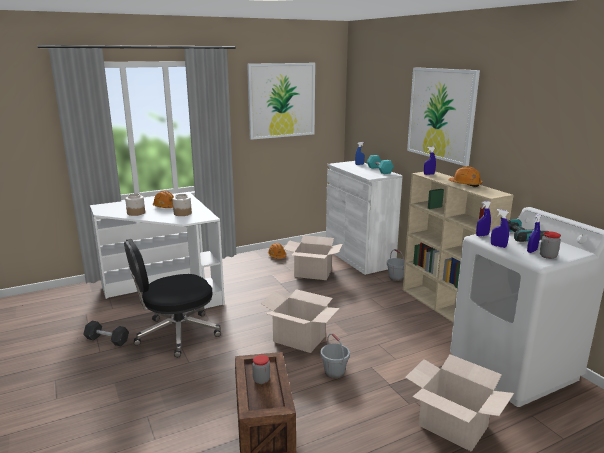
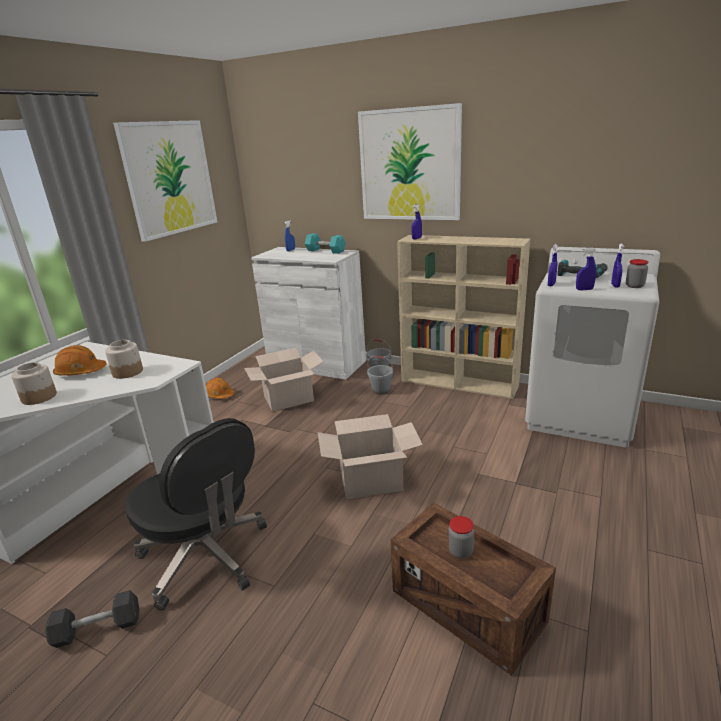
camera: 35 degrees left, 5 degrees up
(176, 334) = (206, 557): black office chair -> black office chair turned 75 degrees counterclockwise
(334, 372) = (454, 499): grey bucket -> grey bucket (381, 390)
(453, 426) = (614, 493): cardboard box -> none
(465, 184) = (471, 239): orange hard hat -> none

